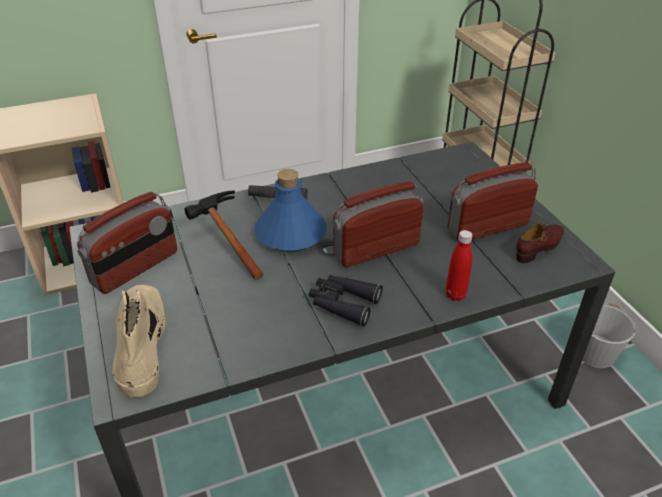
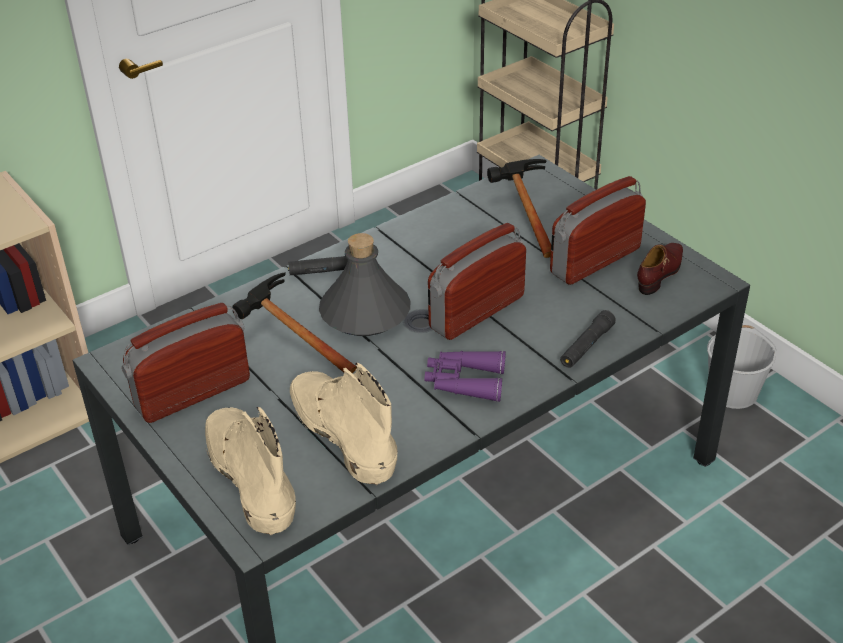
camera: 15 degrees left, 0 degrees up
(136, 268) = (192, 393): radio -> radio turned 150 degrees counterclockwise
(228, 324) = (341, 432): none -> beige boot
(291, 234) = (365, 313): blue bottle -> grey bottle
(343, 303) = (464, 382): black binoculars -> purple binoculars
(443, 183) = (523, 216): none -> hammer
(455, 295) = (586, 346): red bottle -> black flashlight

